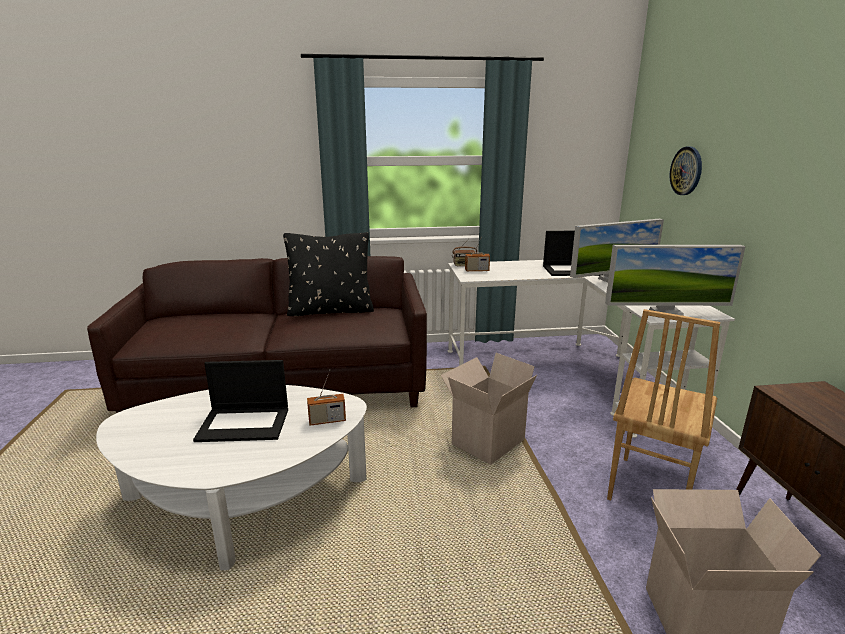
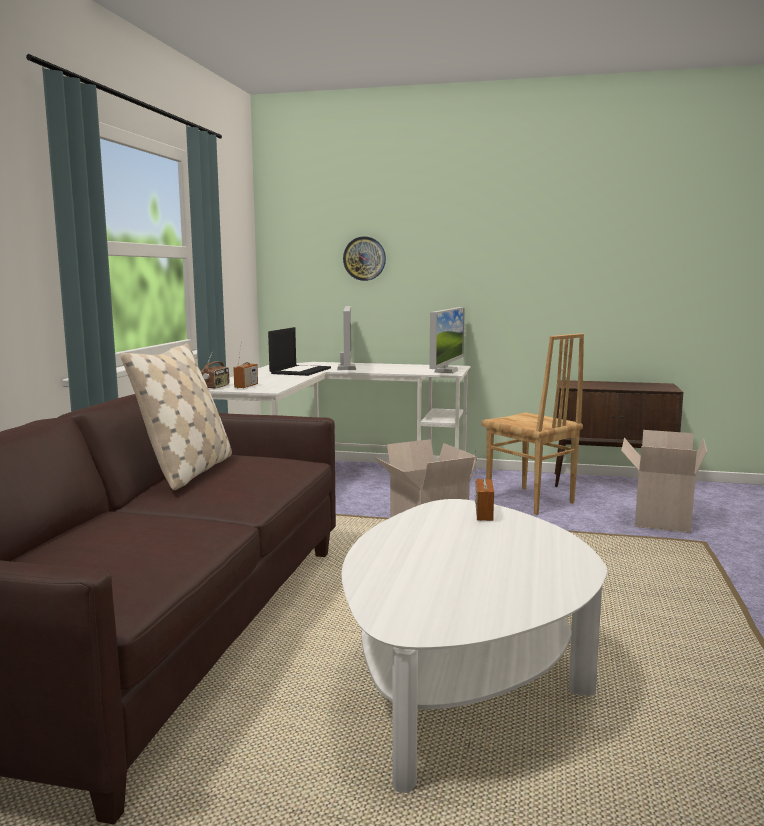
camera: 70 degrees left, 10 degrees down
(245, 424) = (468, 550): laptop -> none
(330, 310) = (188, 472): black pillow -> beige pillow

